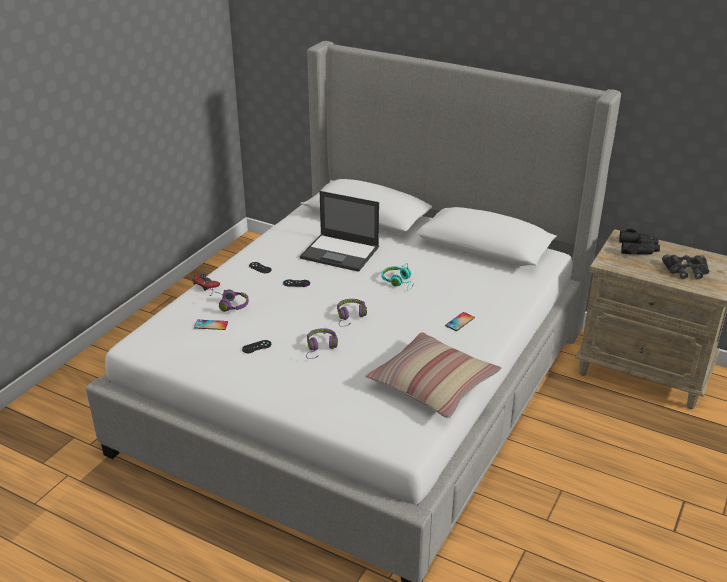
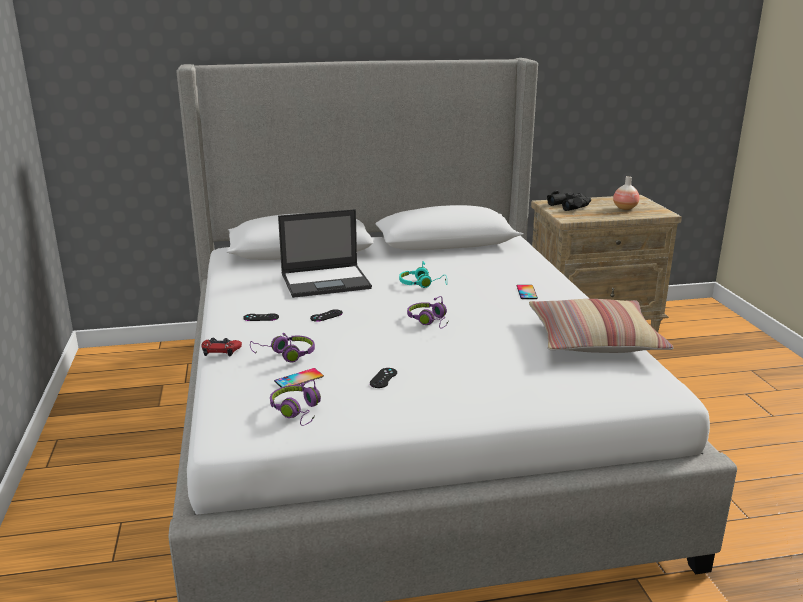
camera: 40 degrees left, 10 degrees down
(320, 348) = (448, 354): purple headphones -> purple headphones (298, 411)
(686, 270) = (625, 208): black binoculars -> vase

